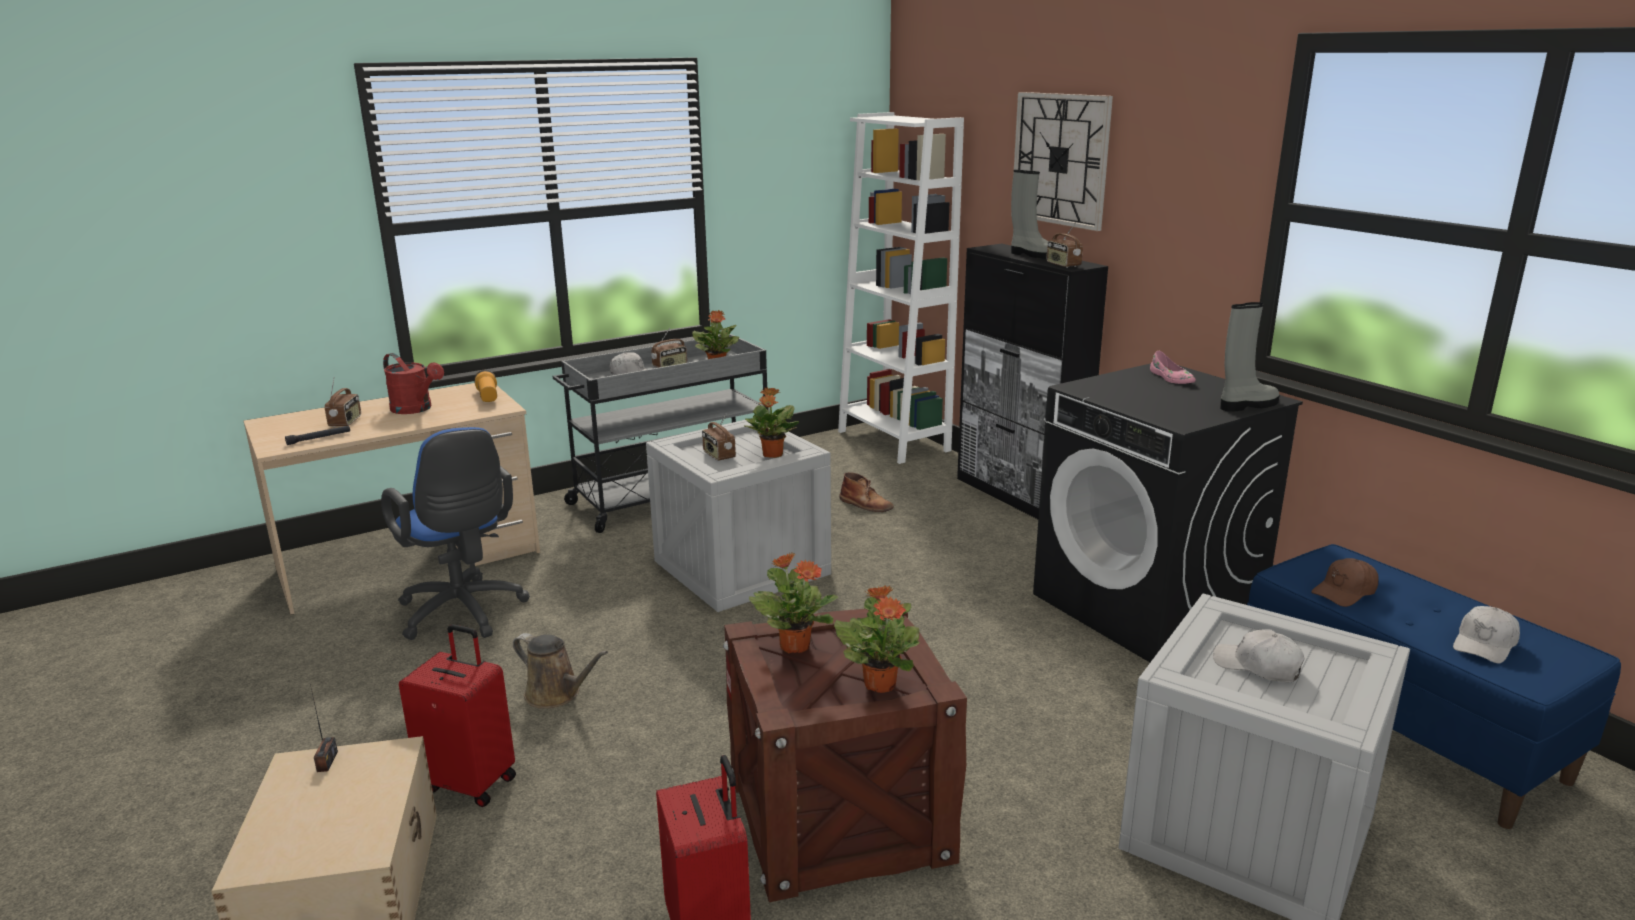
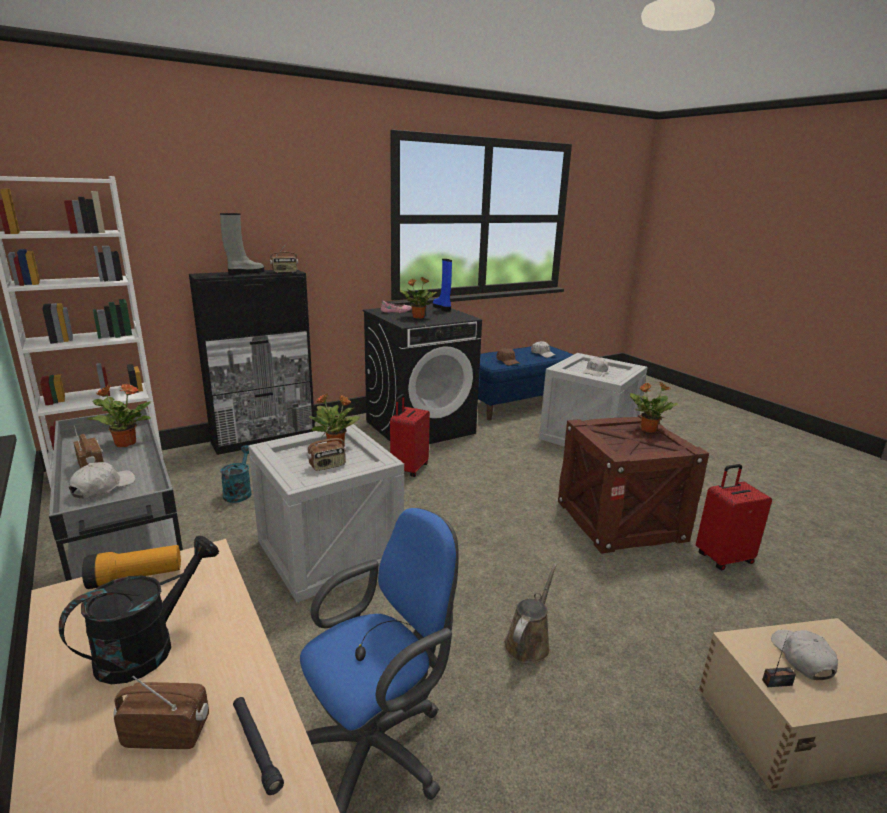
camera: 90 degrees left, 0 degrees up
(345, 796) = (801, 658): none -> white cap
(416, 409) = (148, 646): red watering can -> black watering can
(470, 782) = (654, 677): red suitcase -> red suitcase (409, 469)
(794, 645) = (623, 446): potted plant -> potted plant (418, 317)
(866, 504) = (239, 492): brown boot -> turquoise watering can
(1060, 159) = (235, 204): wall clock -> none
(1247, 405) = (442, 308): grey boot -> blue boot

